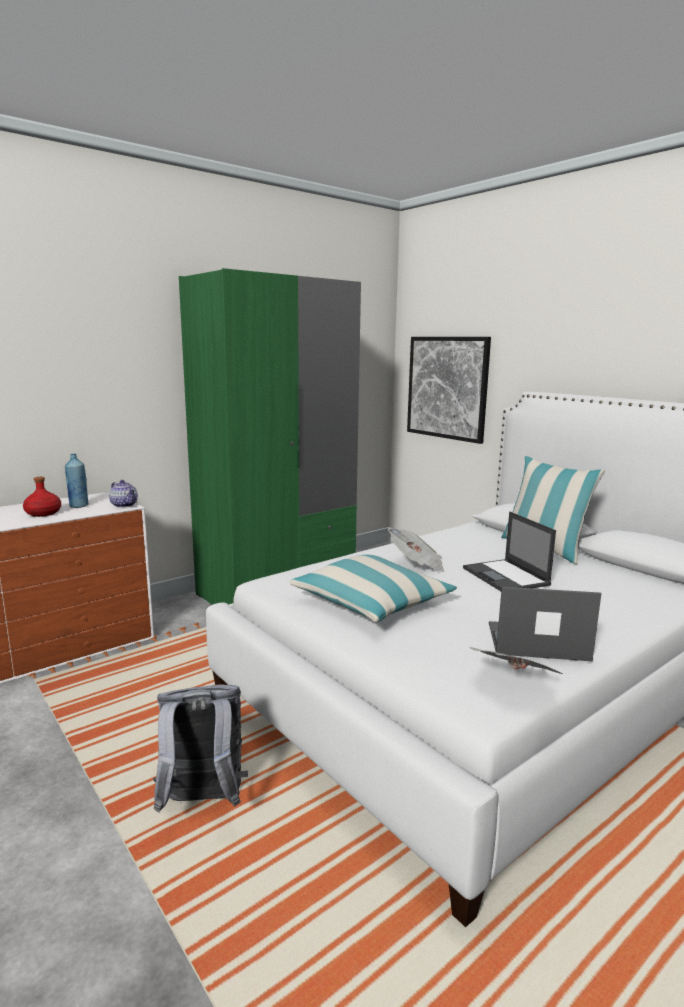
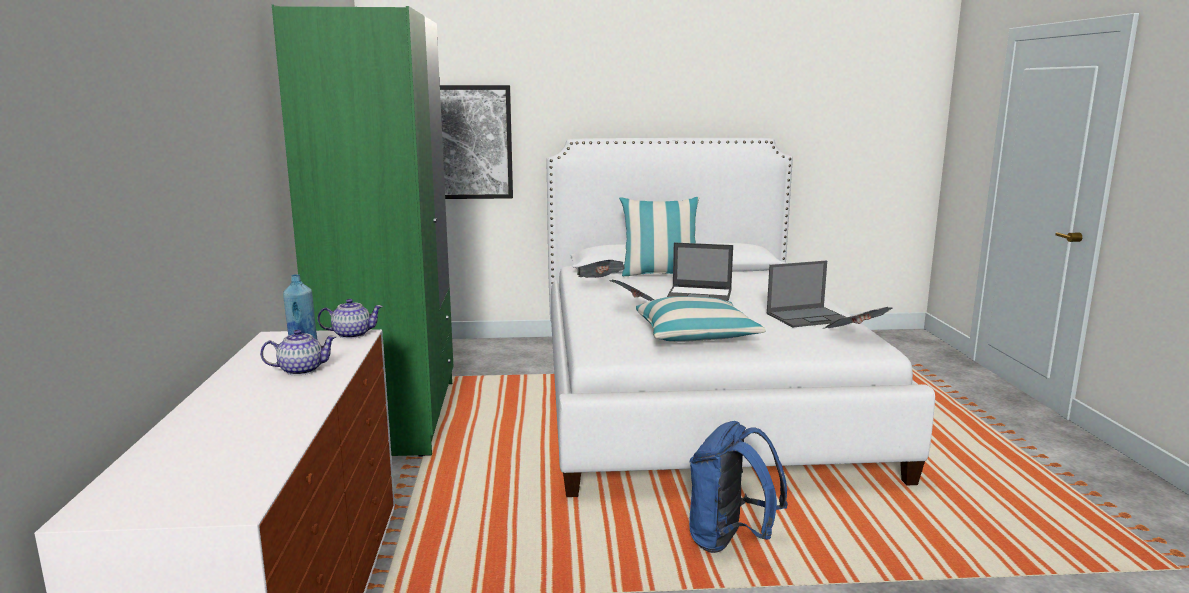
camera: 55 degrees left, 0 degrees up
(43, 513) = (300, 370): red bottle -> teapot
(202, 802) = (730, 541): grey backpack -> blue backpack
(467, 536) = (600, 283): none -> newspaper
(536, 642) = (808, 317): laptop -> laptop turned 150 degrees counterclockwise

